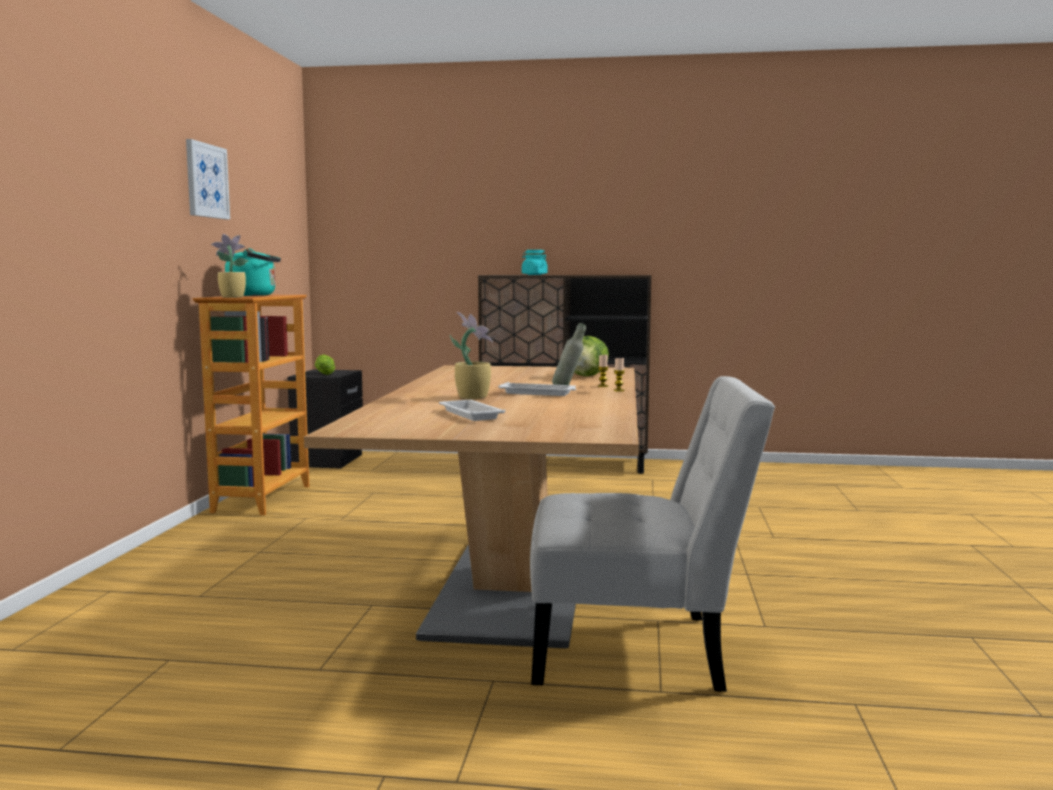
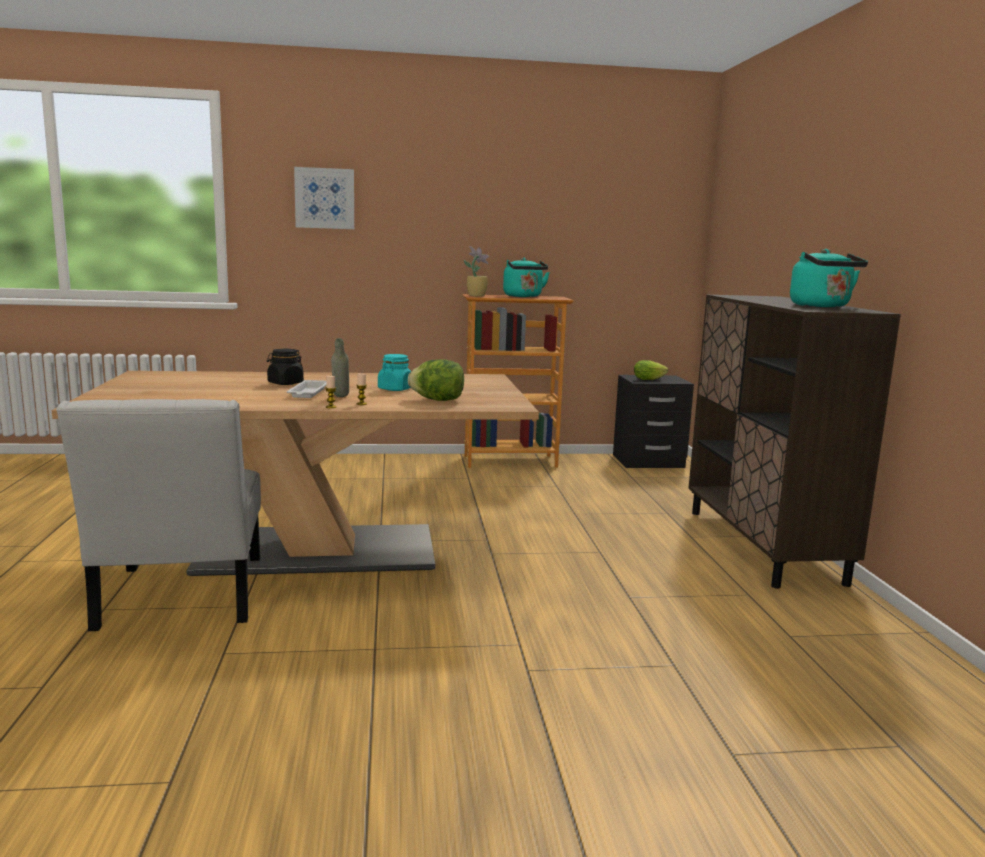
camera: 75 degrees right, 5 degrees up
(206, 181) = (507, 203): picture -> picture (324, 198)
(470, 414) = (196, 385): white tray -> none
(472, 397) = (285, 383): potted plant -> black jar
(534, 274) = (773, 299): turquoise jar -> turquoise jar (395, 389)
(605, 274) = (822, 306): none -> turquoise kettle

